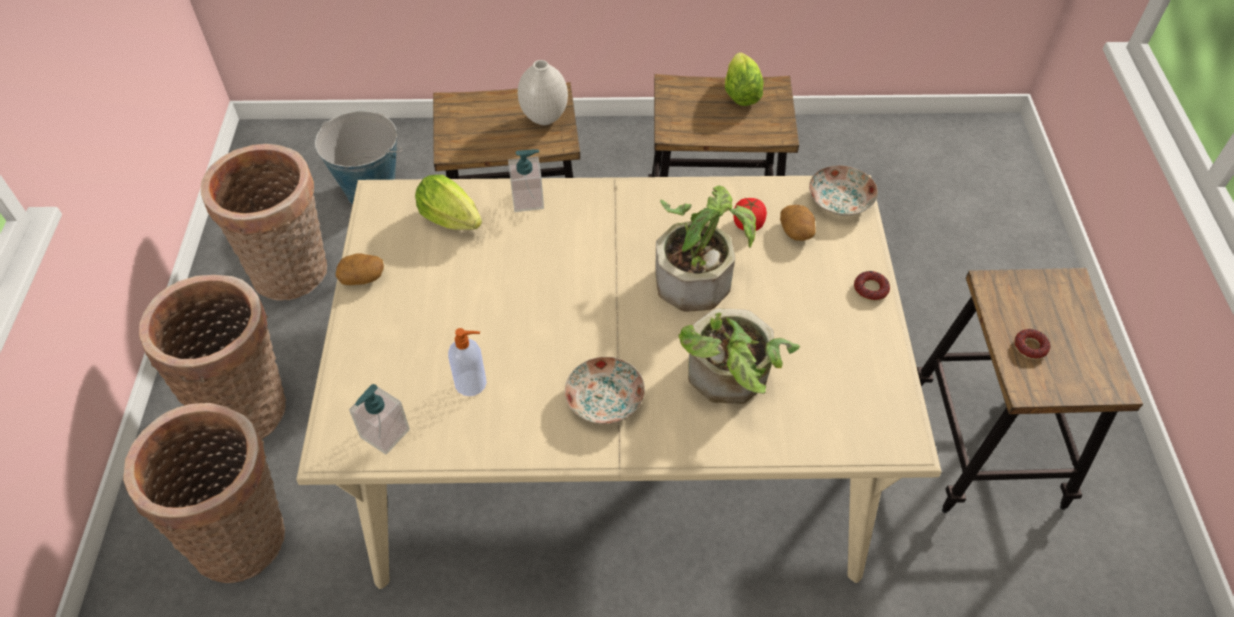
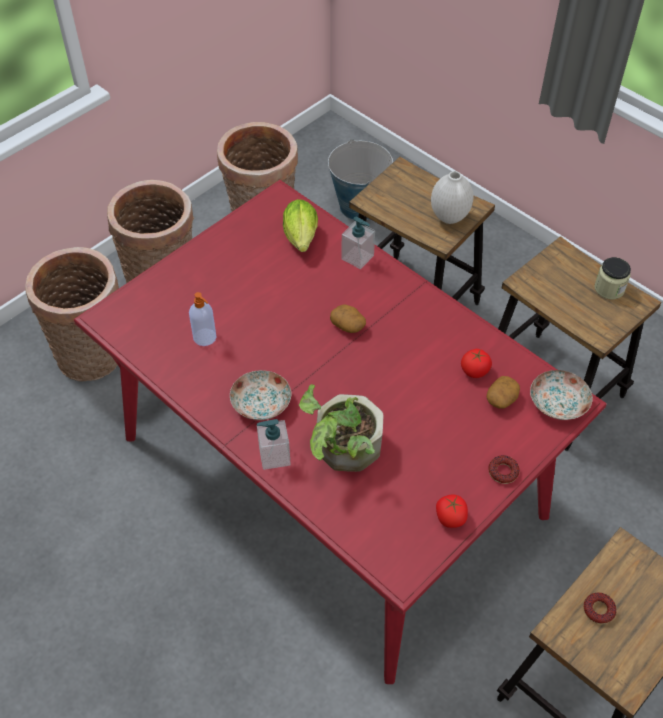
camera: 45 degrees right, 0 degrees up
(362, 277) = (218, 237): potato -> potato (348, 325)
(384, 433) = (135, 329): soap dispenser -> soap dispenser (274, 456)
(614, 451) = (329, 475): beige dining table -> red dining table
(698, 274) = (403, 376): potted plant -> none
(740, 91) = (609, 288): lettuce -> jar
(881, 361) = (450, 518): none -> tomato

